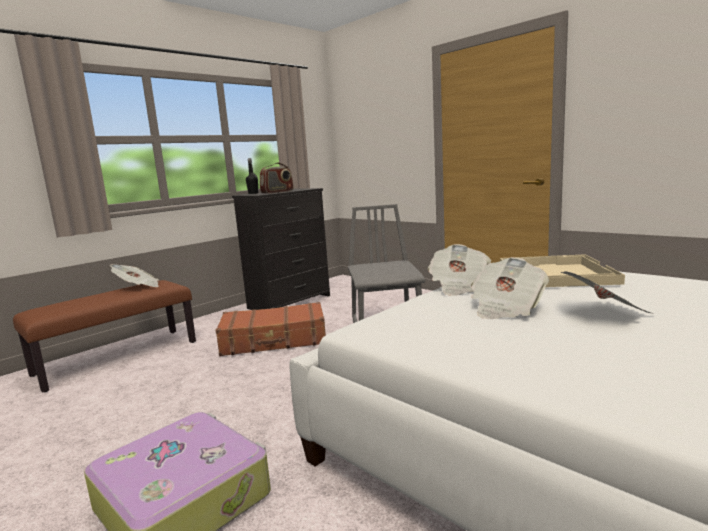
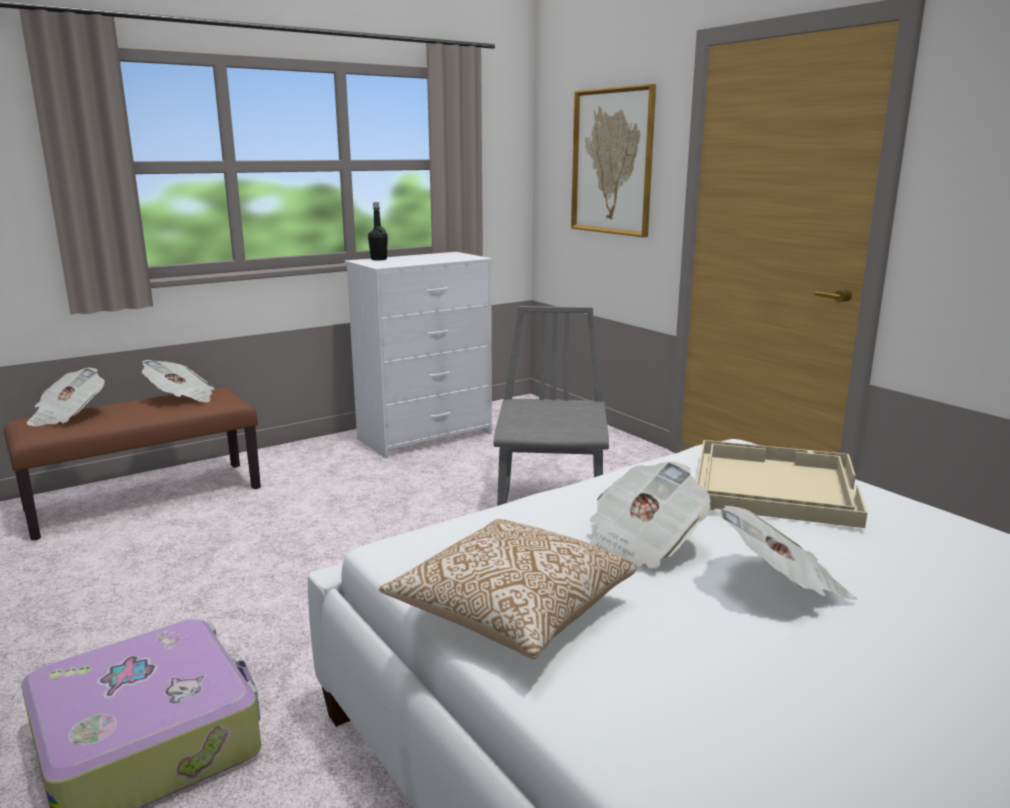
camera: 10 degrees right, 5 degrees up
(274, 340) = (372, 504): brown suitcase -> none
(277, 192) = (415, 262): radio -> none
(290, 302) = (426, 436): black dresser -> white dresser
(384, 128) = (612, 162): none -> picture
(459, 286) = (607, 486): newspaper -> newspaper (68, 416)
(459, 348) = (511, 612): none -> pillow

